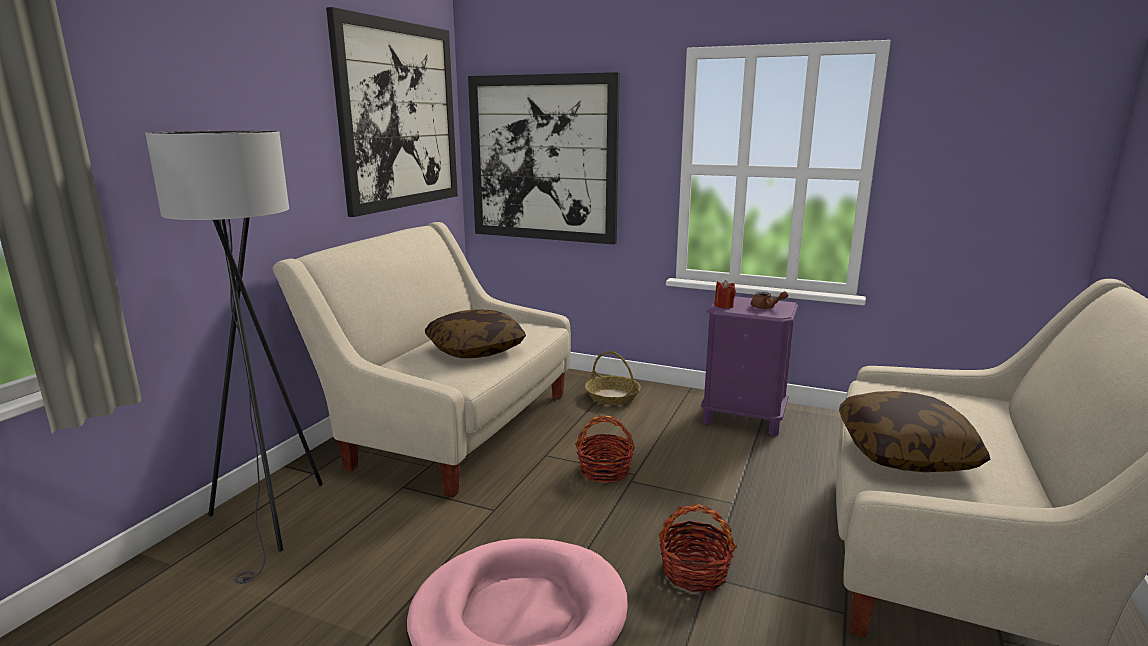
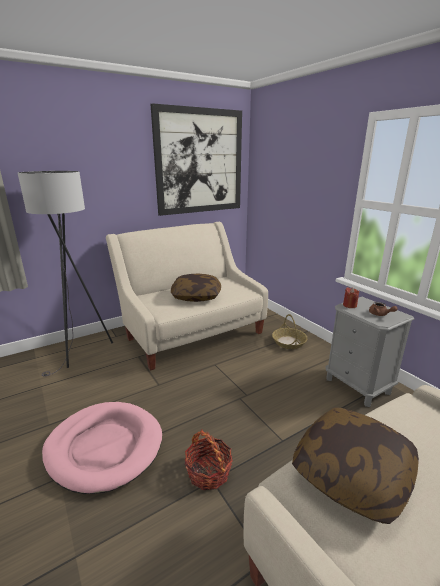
camera: 35 degrees right, 5 degrees up
(543, 159) = (282, 189): picture -> none
(604, 471) = (233, 386): basket -> none
(744, 418) = (358, 386): purple nightstand -> grey nightstand

